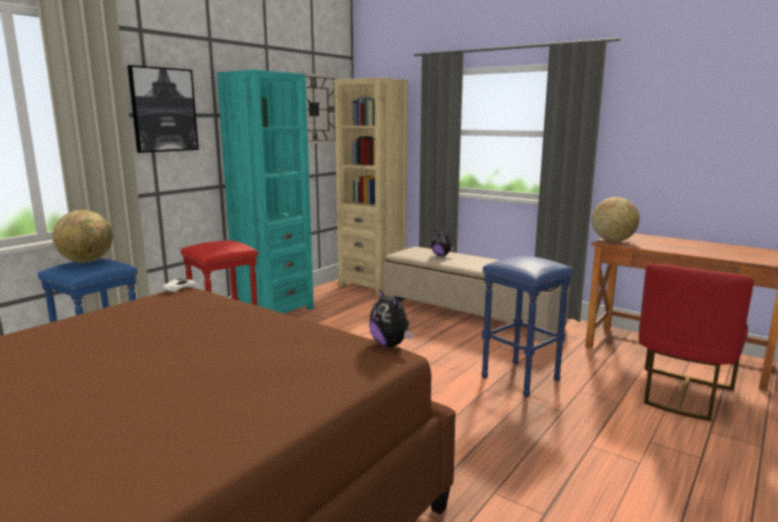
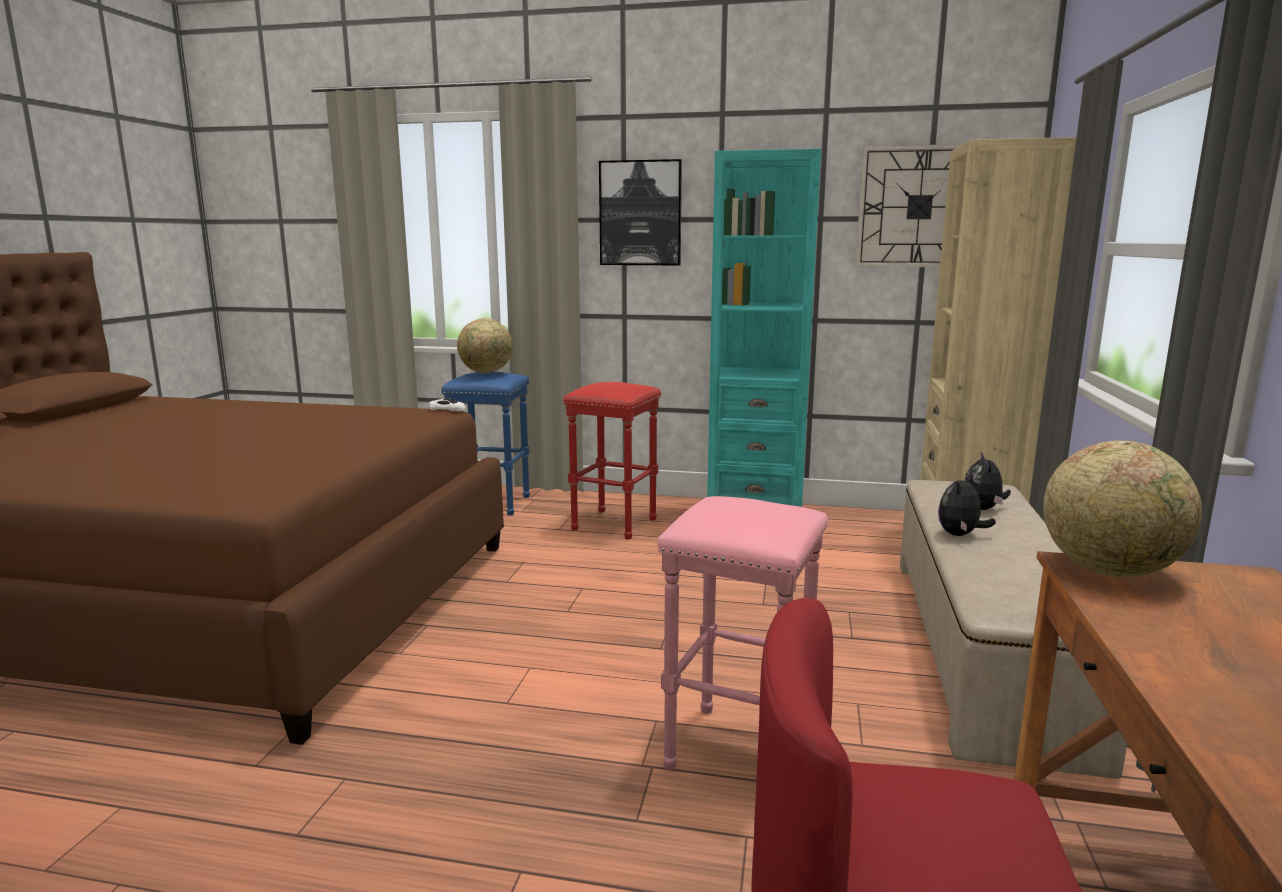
camera: 65 degrees right, 0 degrees up
(391, 345) = (288, 497): plush toy -> plush toy (960, 535)
(522, 378) = (740, 752): blue stool -> pink stool

